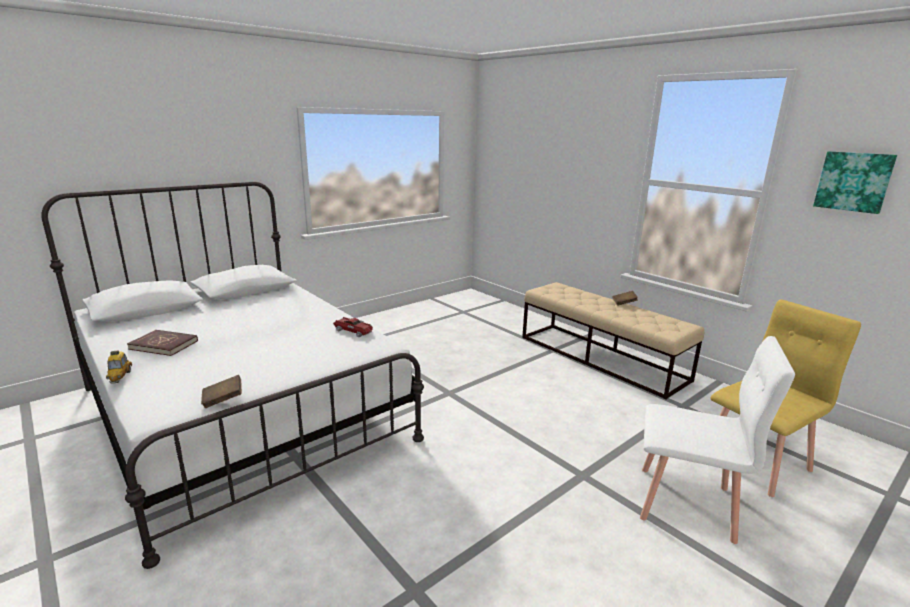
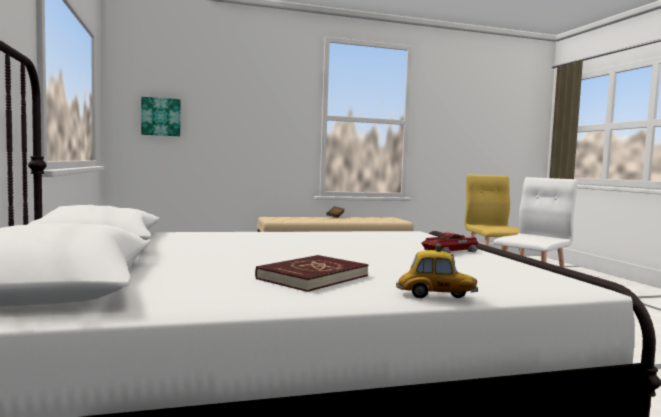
camera: 65 degrees left, 15 degrees down
(223, 400) = (529, 267): brown book -> none
(354, 331) = (360, 233): toy car -> toy car (450, 251)
(853, 181) = (447, 112): picture -> picture (161, 117)

